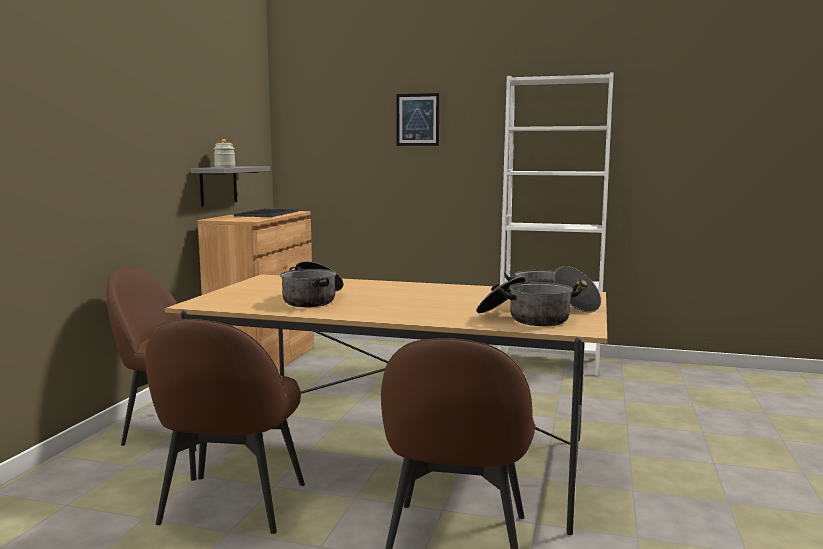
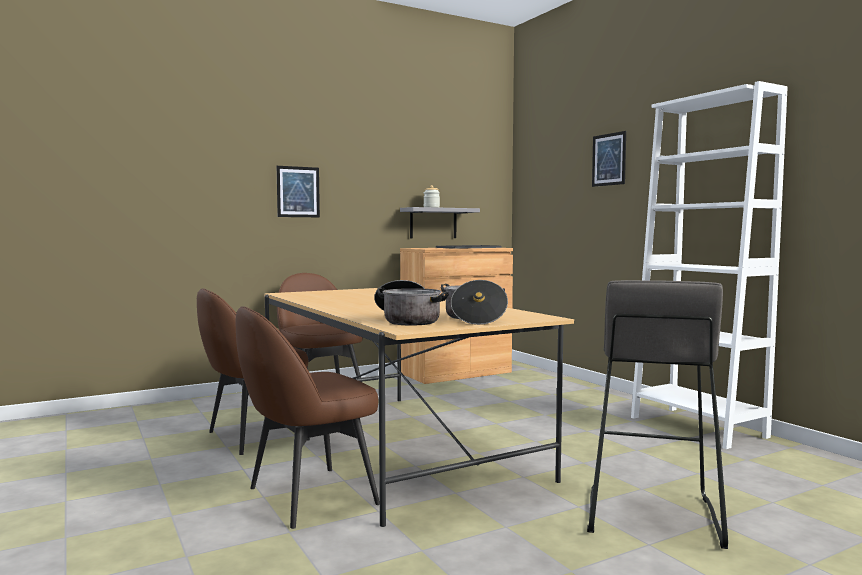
camera: 45 degrees right, 5 degrees down
(93, 150) = (298, 192): none -> picture
(313, 299) = (346, 298): cooking pot -> none
(672, 442) = (650, 515): none -> grey stool

